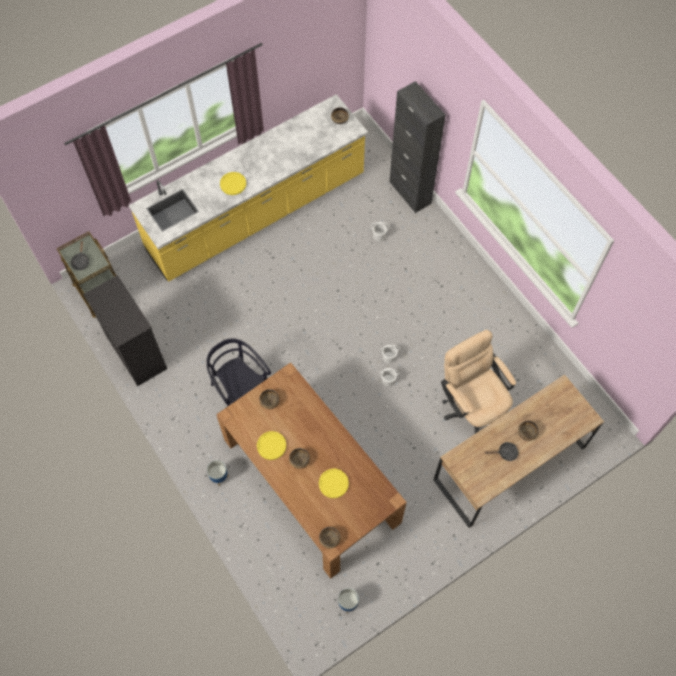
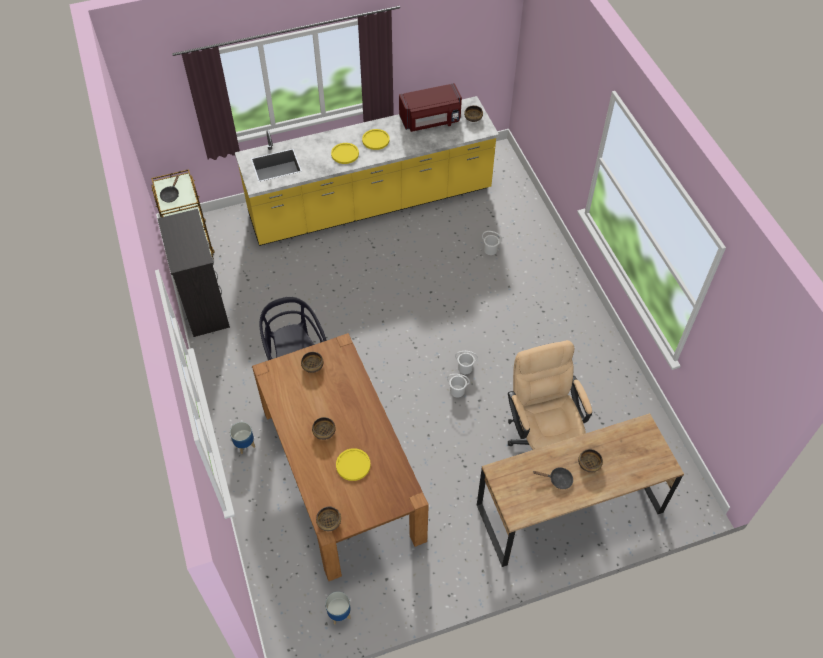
camera: 15 degrees right, 10 degrees down
(271, 445) = (299, 410): yellow plate -> yellow plate (375, 140)
(301, 131) = (431, 121): none -> red microwave
(410, 192) = (535, 216): black cabinet -> none

